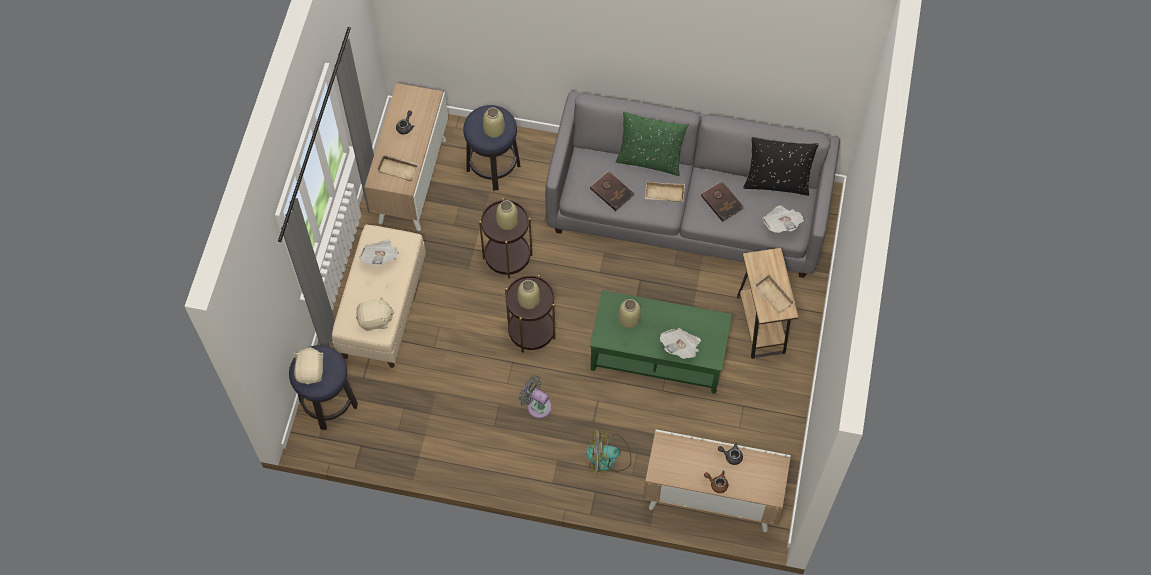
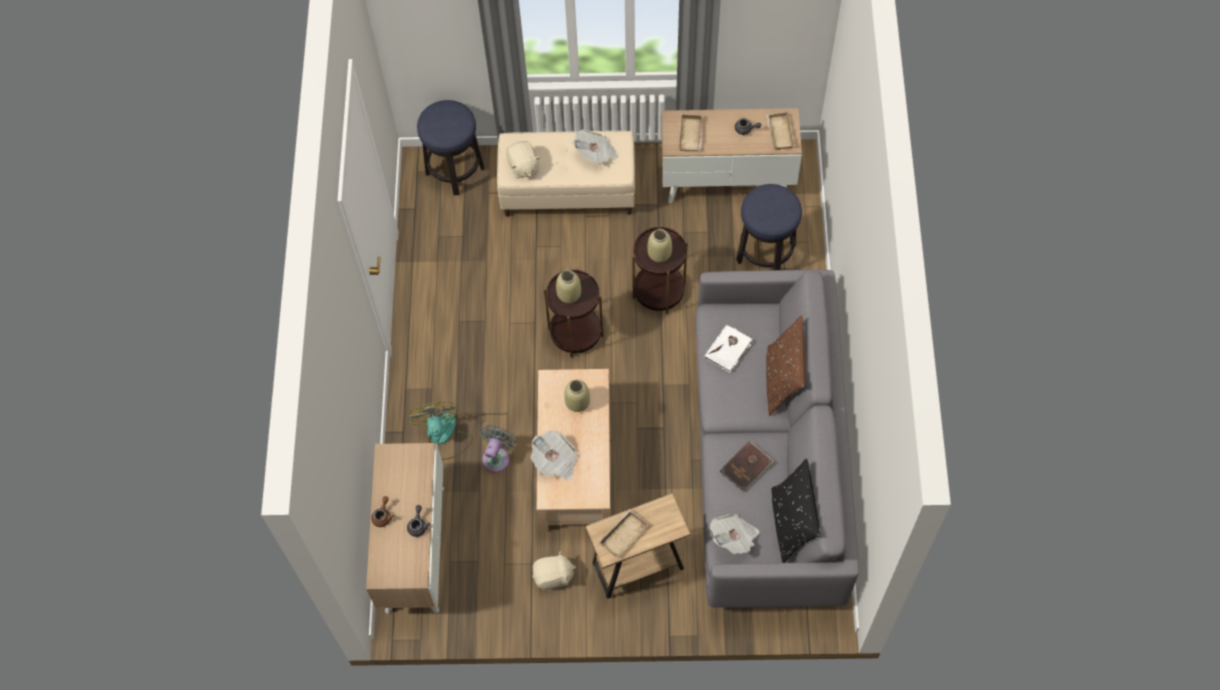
camera: 80 degrees right, 0 degrees up
(311, 371) = (442, 117): beige plush toy -> beige plush toy (553, 576)
(494, 131) = (765, 213): beige vase -> none
(537, 405) = (490, 356): grey fan -> grey fan (497, 457)
(612, 191) = (729, 349): brown book -> white book
(650, 159) = (782, 381): green pillow -> brown pillow
(659, 353) = (577, 464): green coffee table -> beige coffee table
(664, 195) = (739, 404): beige tray -> beige tray (778, 132)

